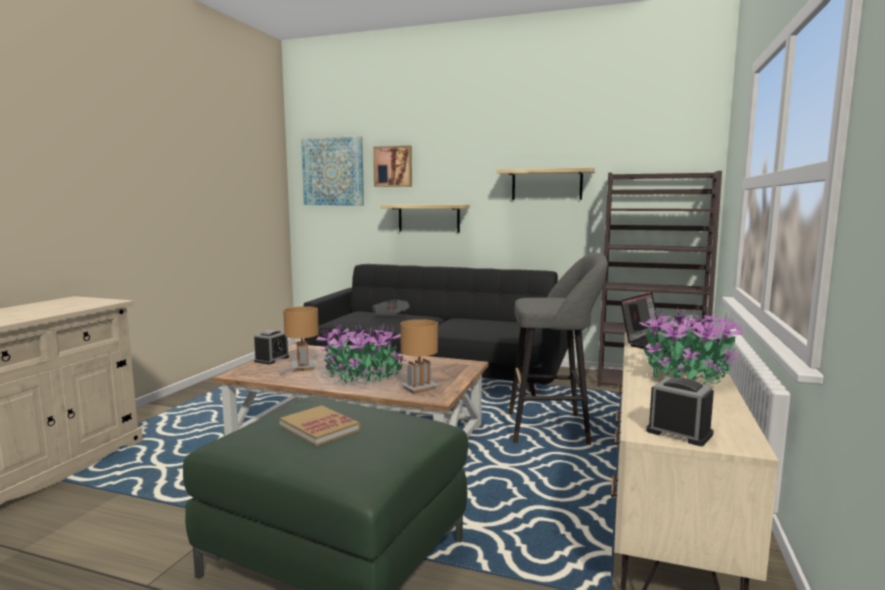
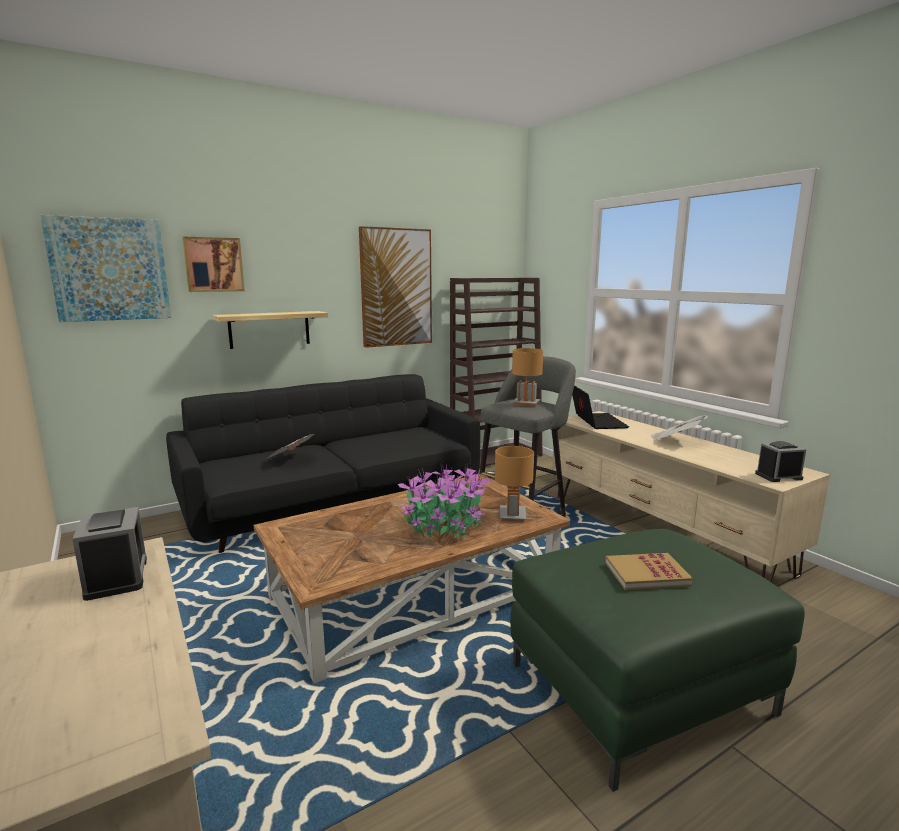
camera: 50 degrees left, 5 degrees up
(272, 359) = (296, 551): alarm clock -> alarm clock (117, 577)
(303, 367) = (361, 543): brown table lamp -> brown table lamp (526, 403)
(546, 184) = (396, 287): shelf -> picture
(686, 376) = (675, 441): potted plant -> newspaper

